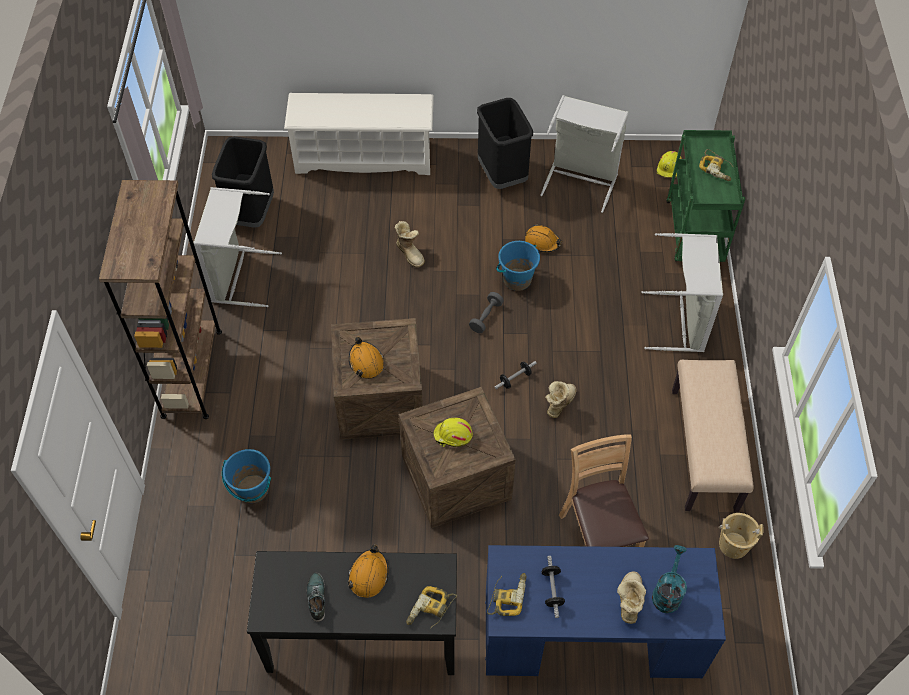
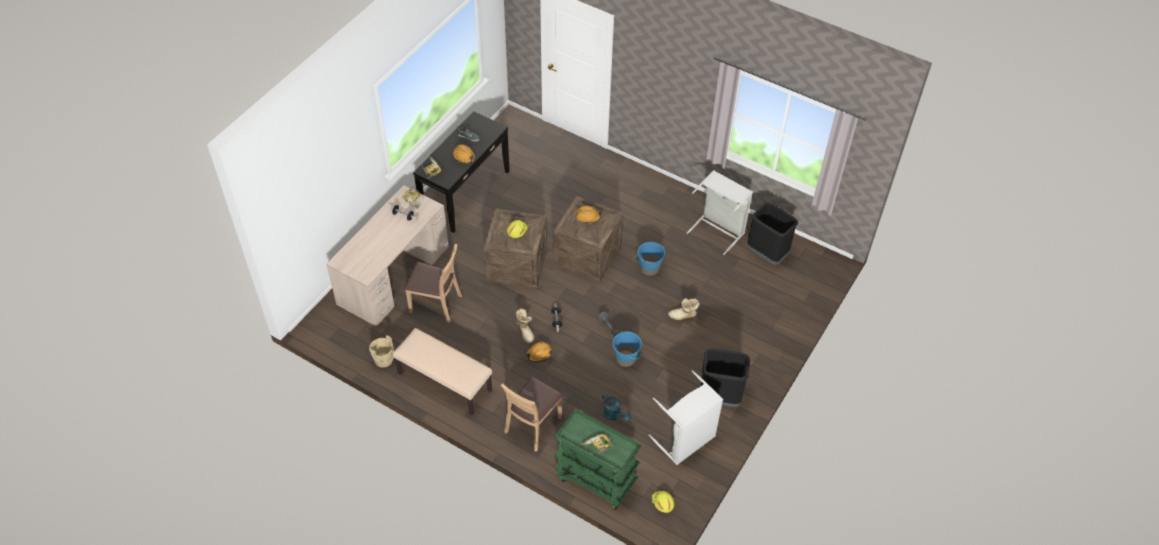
camera: 120 degrees right, 5 degrees down
(192, 373) = (663, 187): brown bookcase -> none
(252, 489) = (573, 185): blue bucket -> blue bucket (649, 268)
(364, 157) = (783, 329): white shoe rack -> none
(542, 242) = (646, 388): orange hard hat -> orange hard hat (539, 354)
(590, 632) = (394, 275): blue desk -> beige desk
(628, 601) = (374, 239): boot -> none
(667, 592) = (364, 255): turquoise watering can -> turquoise watering can (614, 415)
(681, 322) = (533, 426): grey laundry basket -> brown chair

